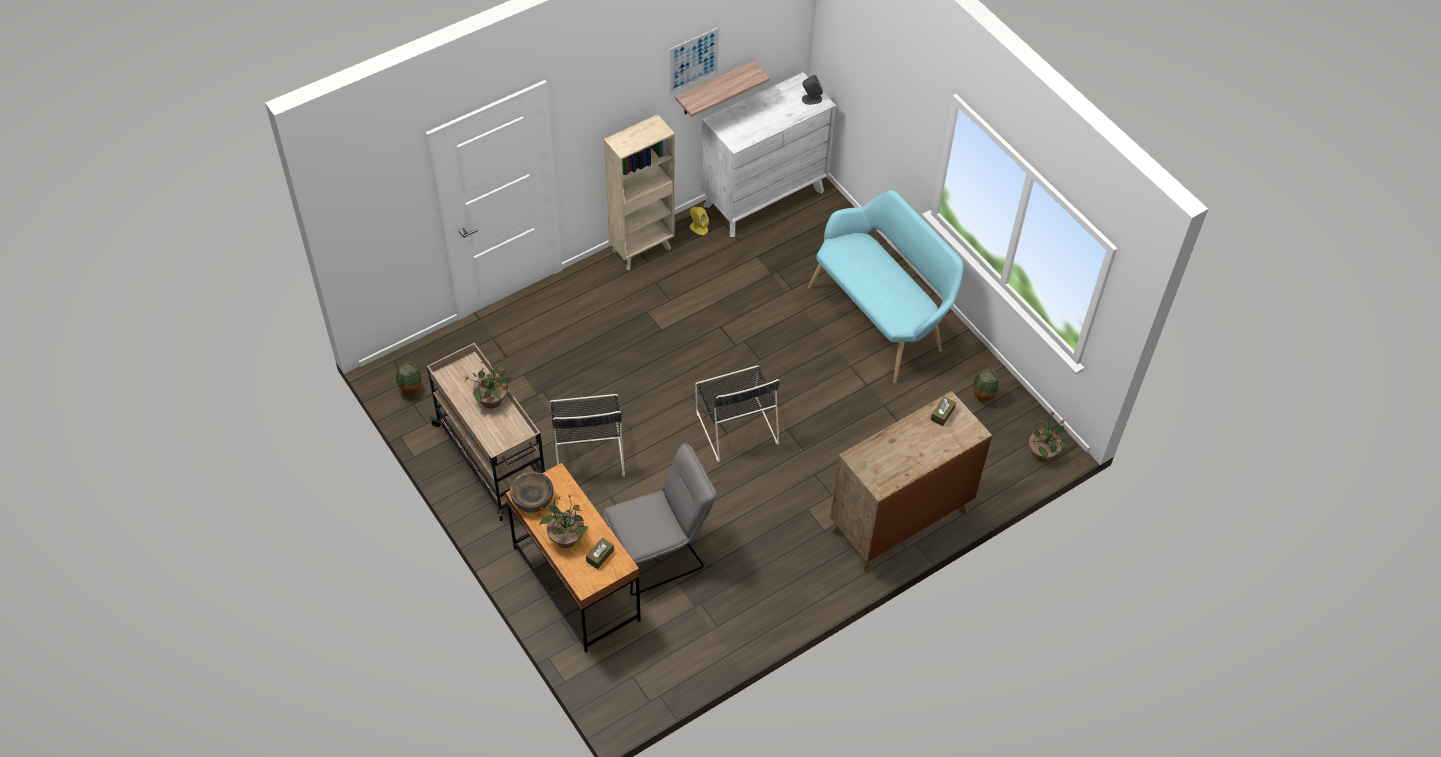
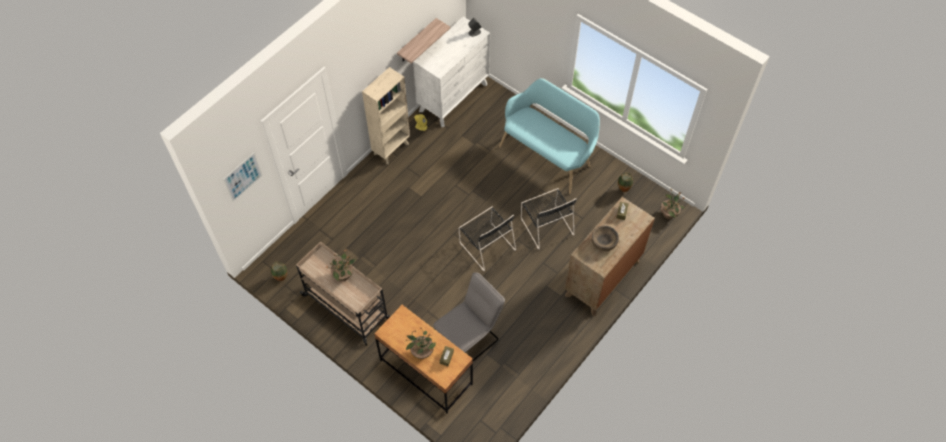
camera: 15 degrees left, 5 degrees up
(532, 499) = (392, 332): brown bowl -> brown bowl (603, 242)
(588, 450) = (403, 285): black chair -> black chair (546, 225)
(693, 60) = (404, 28): picture -> picture (243, 177)

